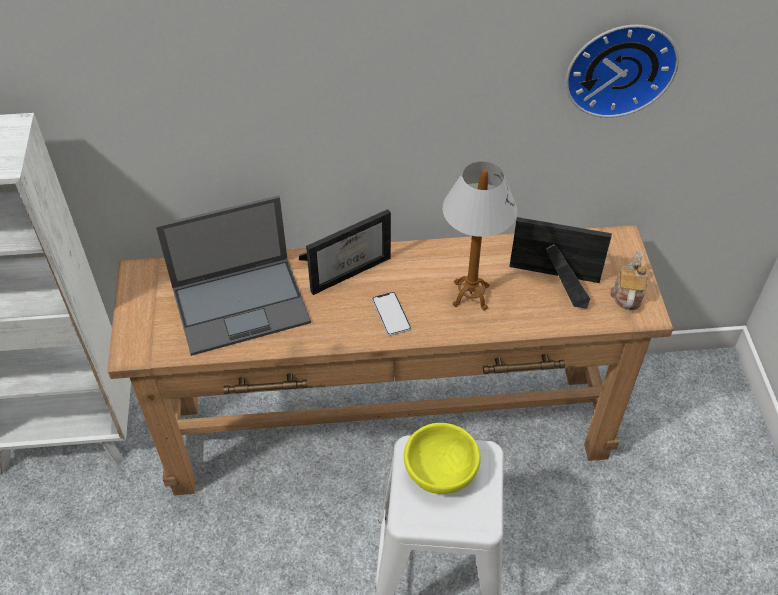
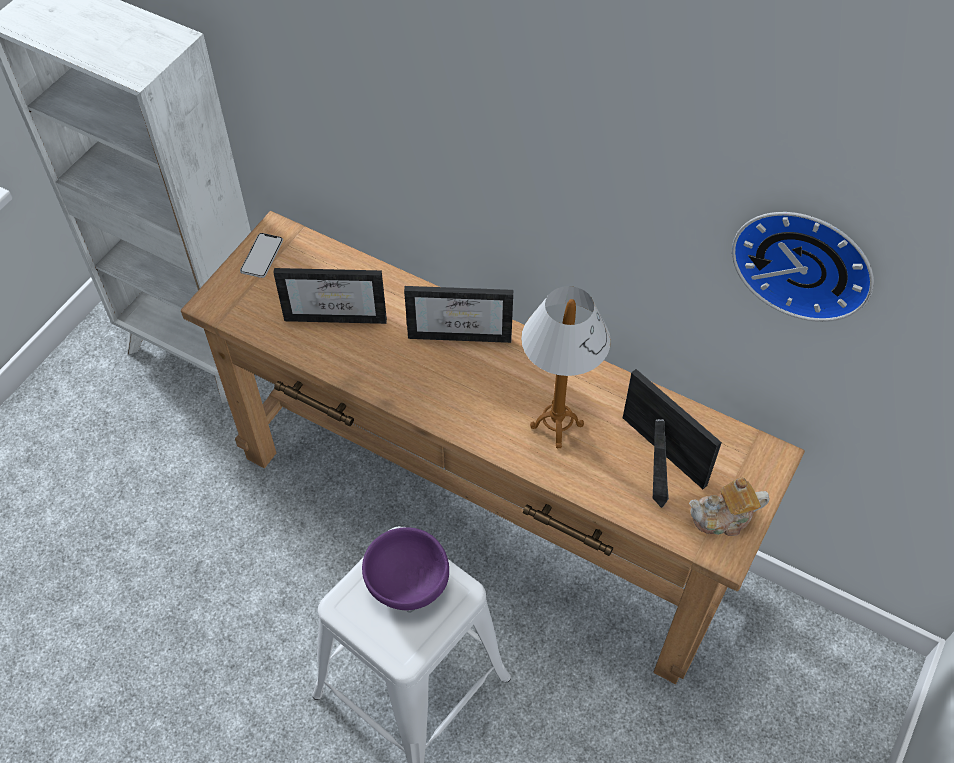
camera: 35 degrees right, 5 degrees up
(242, 304) = (338, 312): laptop -> picture frame
(391, 314) = (463, 400): phone -> phone (262, 256)
(439, 470) = (407, 580): yellow bowl -> purple bowl
(627, 293) = (723, 518): teapot -> teapot turned 150 degrees counterclockwise

